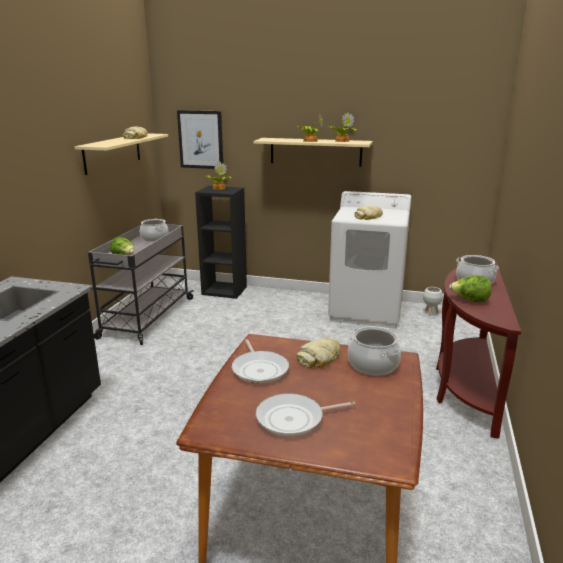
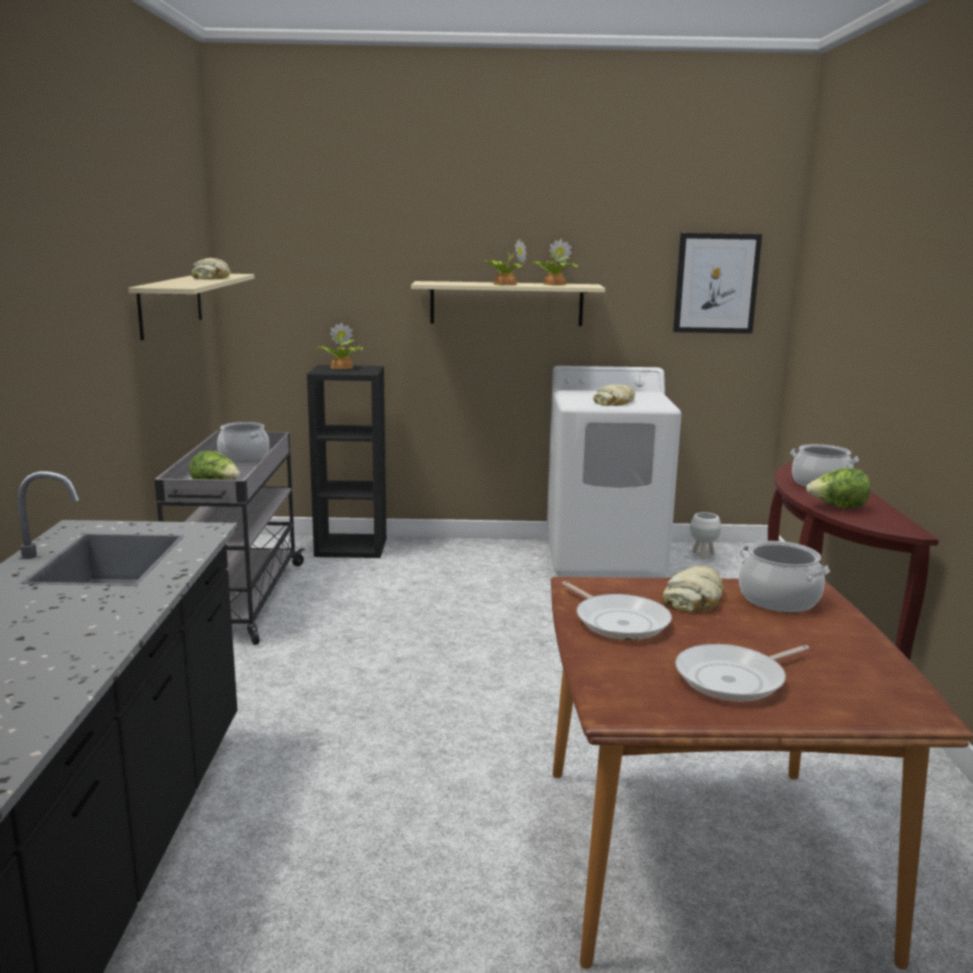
camera: 15 degrees left, 5 degrees down
(201, 139) = (303, 285): picture -> picture (716, 283)

